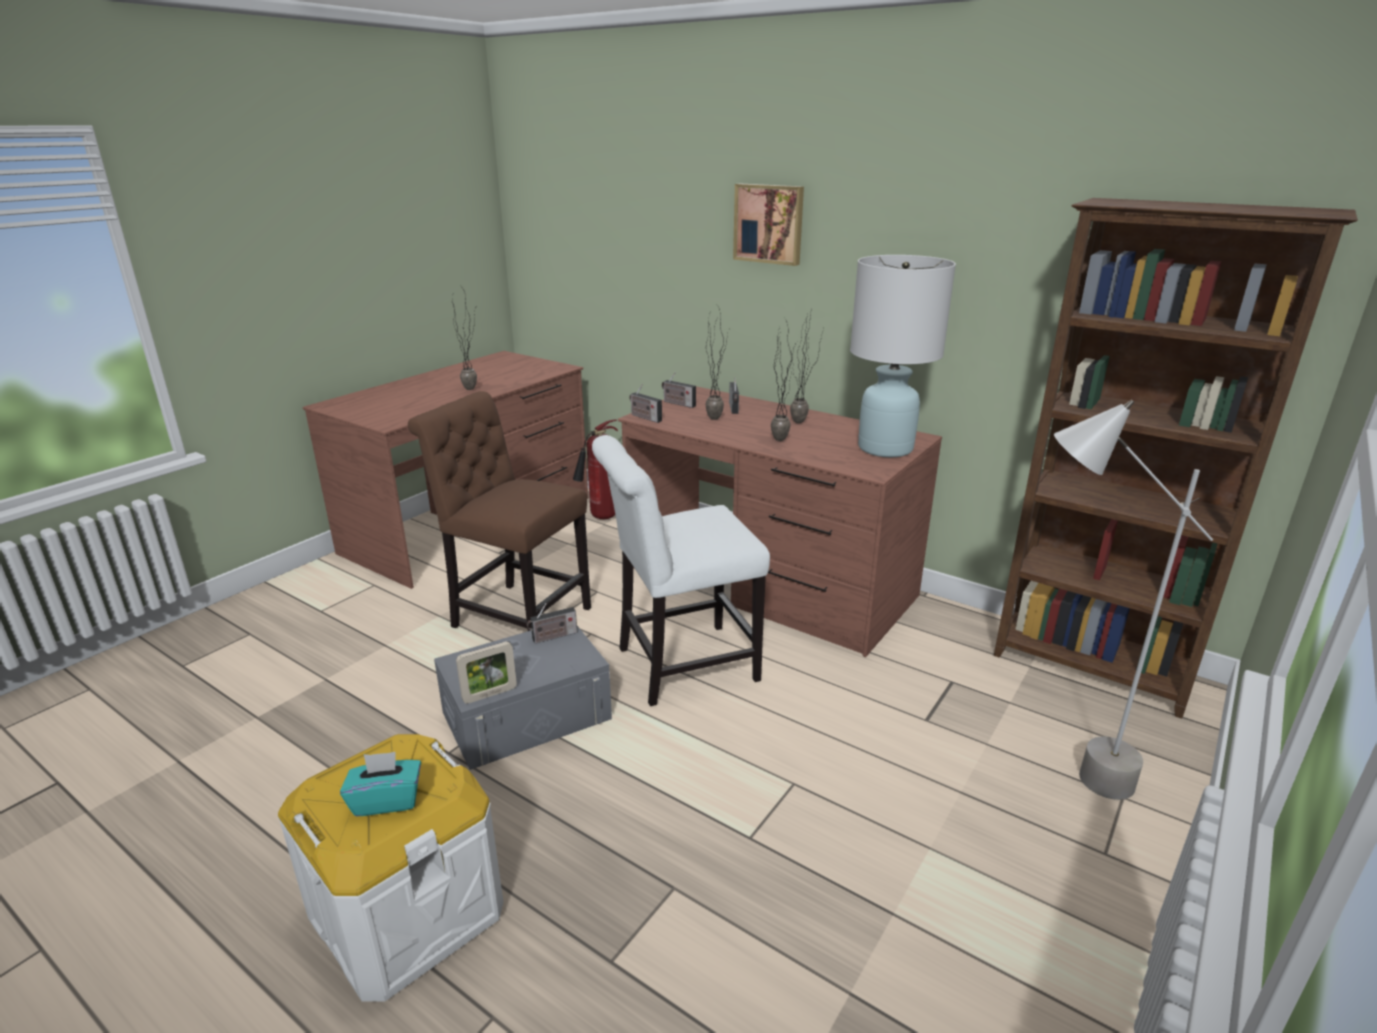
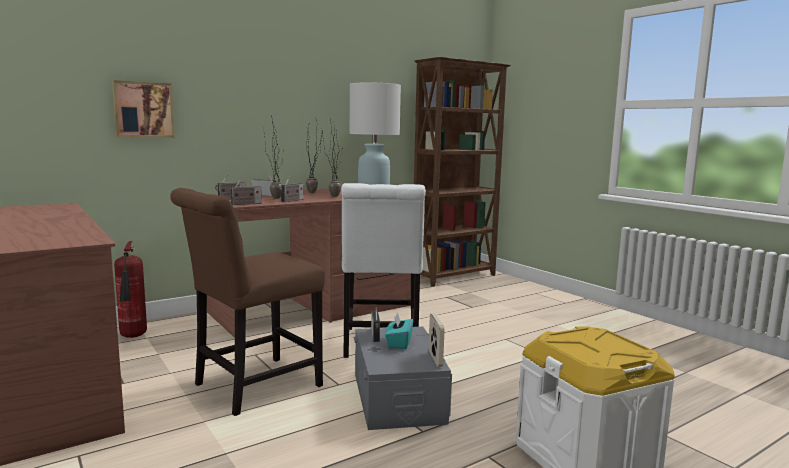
camera: 70 degrees left, 15 degrees down
(387, 800) = (609, 343): turquoise tissue box -> turquoise tissue box (399, 343)
(474, 387) = (46, 220): potted plant -> none
(702, 429) = (291, 200): none -> radio
(769, 223) = (249, 71): picture -> picture (143, 110)
(1061, 774) = (519, 297): grey floor lamp -> none

